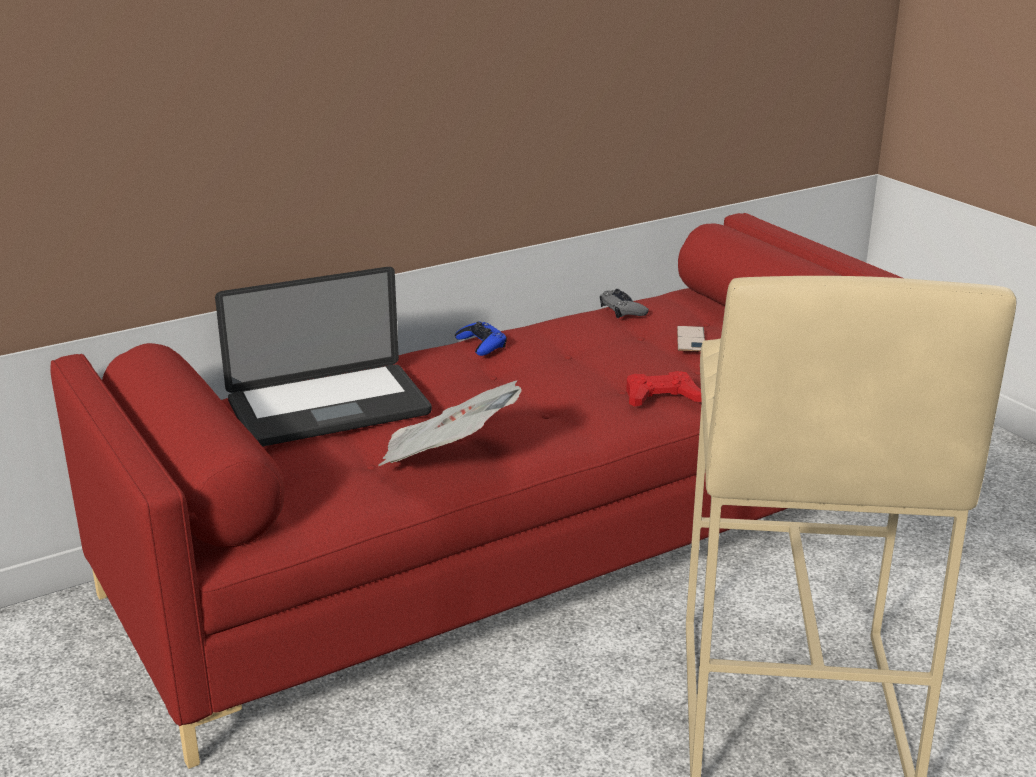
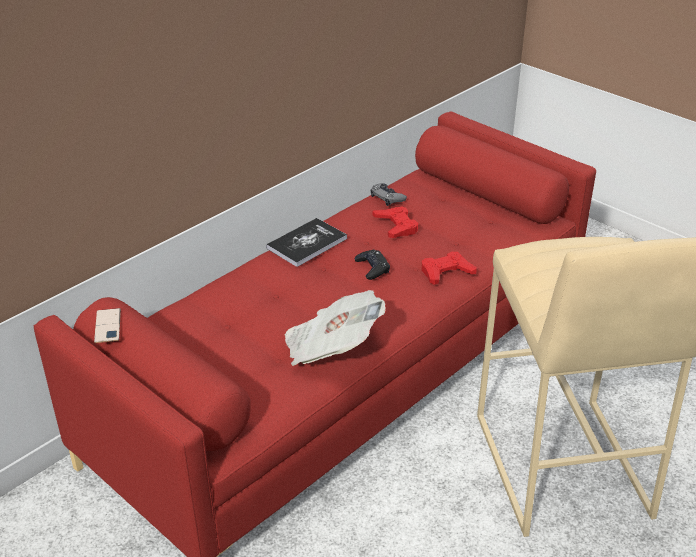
camera: 15 degrees left, 10 degrees up
(329, 408) = (229, 318): laptop -> none
(481, 344) = (307, 243): blue game controller -> book
(558, 380) = (372, 268): none -> black game controller
(618, 341) = (396, 226): none -> red game controller
(691, 339) = (443, 218): phone -> phone (107, 326)

